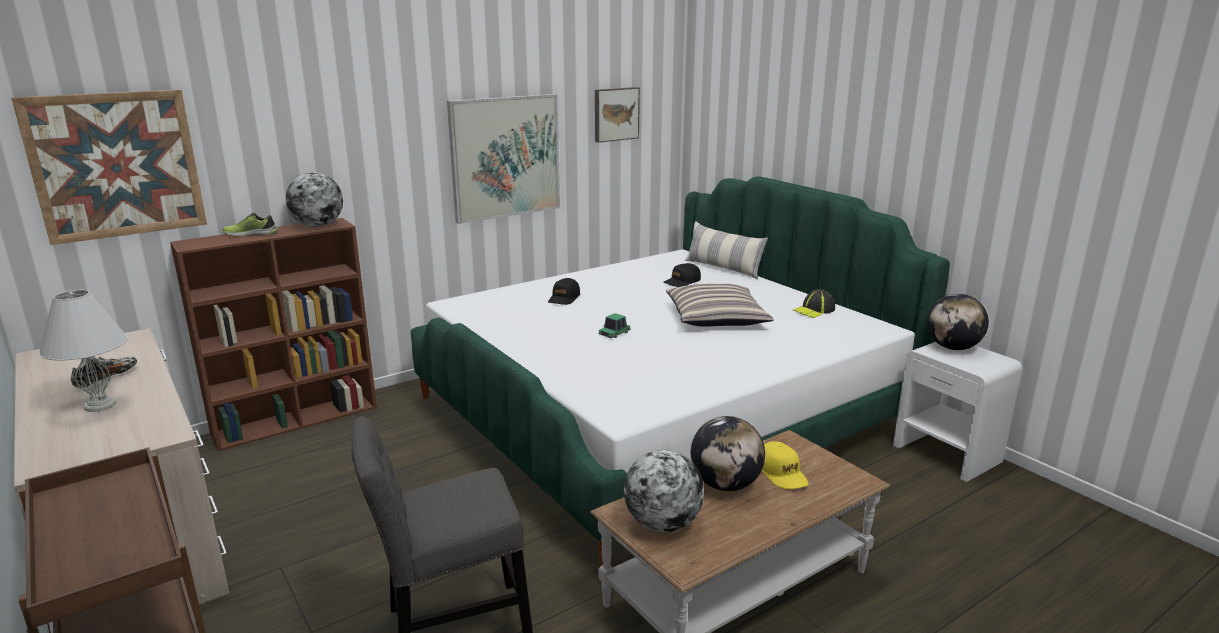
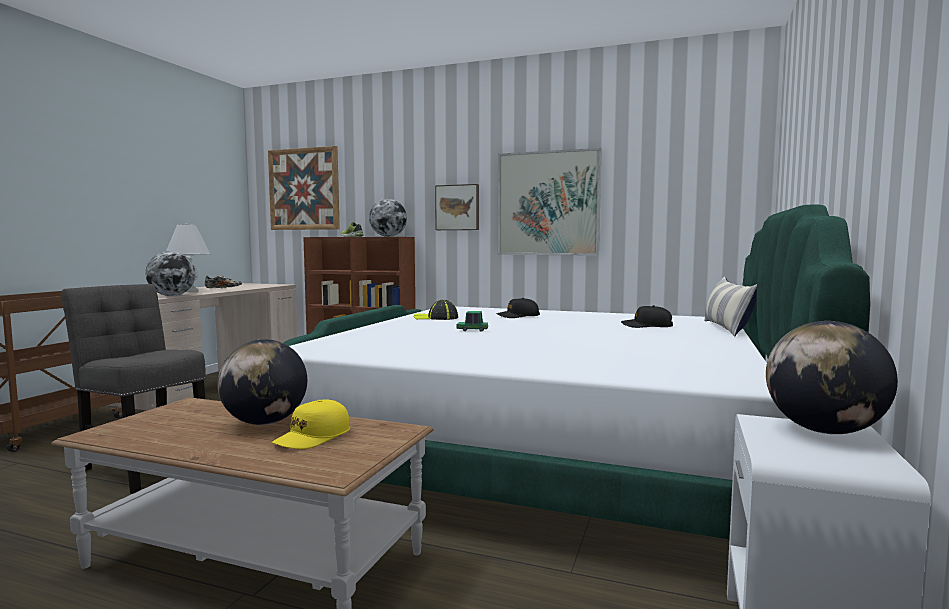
camera: 55 degrees right, 15 degrees down
(615, 114) = (674, 169): picture -> picture (457, 207)
(662, 524) = (170, 416): globe -> globe (172, 295)
(716, 318) = (583, 341): pillow -> none
(814, 310) = (711, 358): cap -> cap (436, 318)

